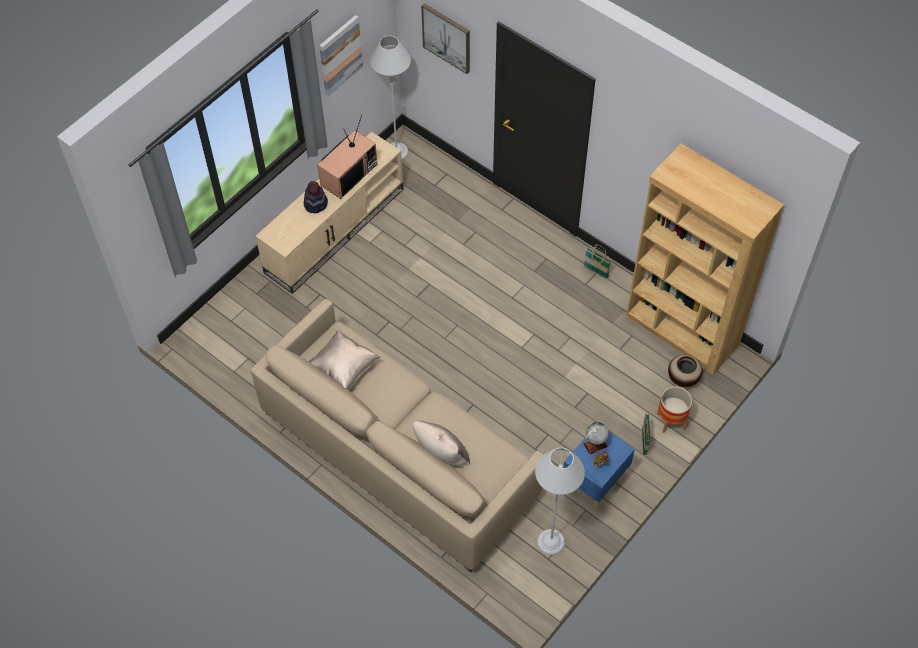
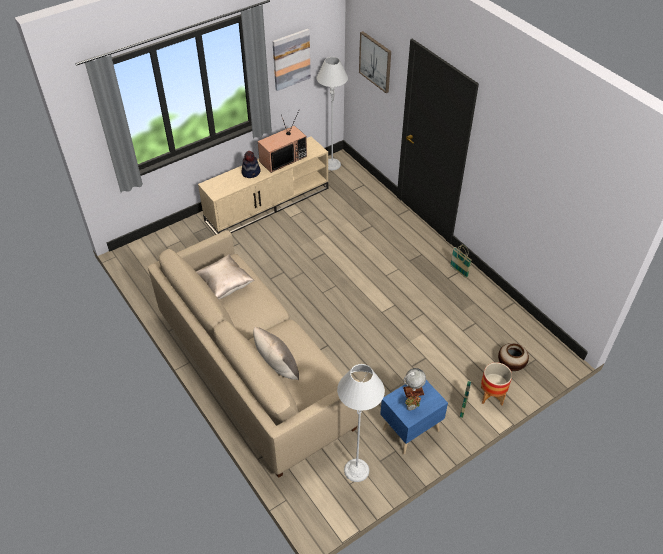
camera: 15 degrees right, 10 degrees down
(682, 330) = (519, 328): brown bookcase -> none

